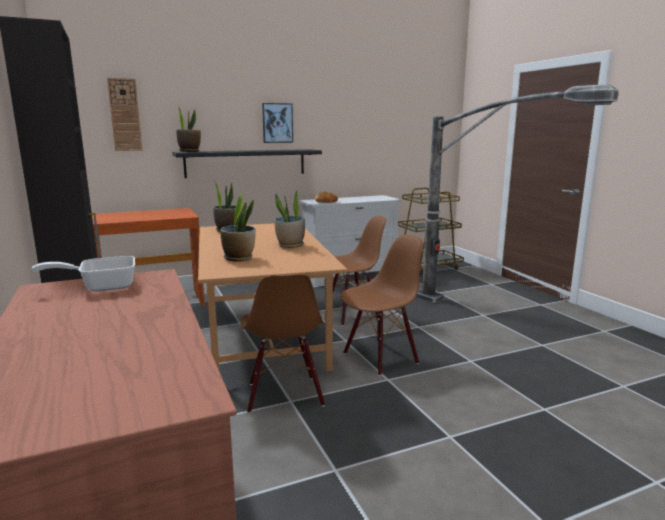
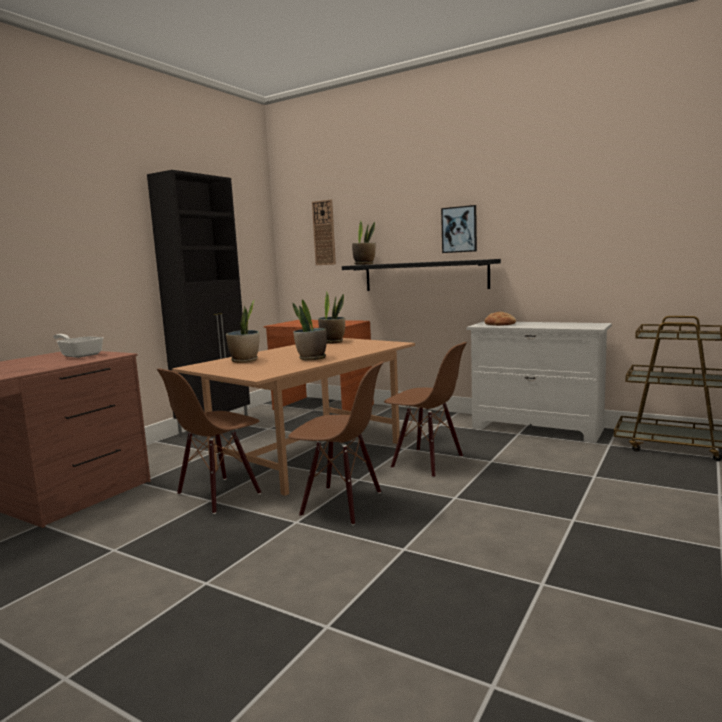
camera: 55 degrees right, 5 degrees down
(487, 317) = (569, 524): floor lamp -> none

